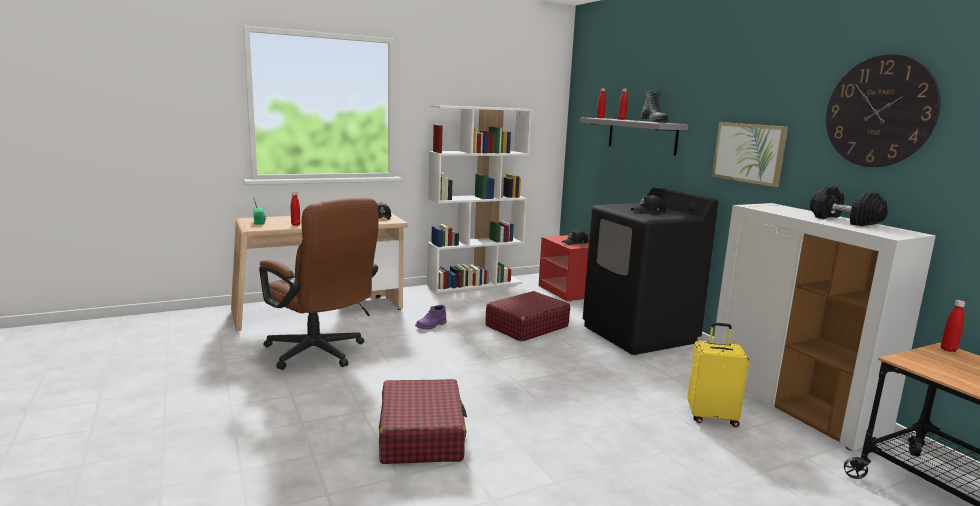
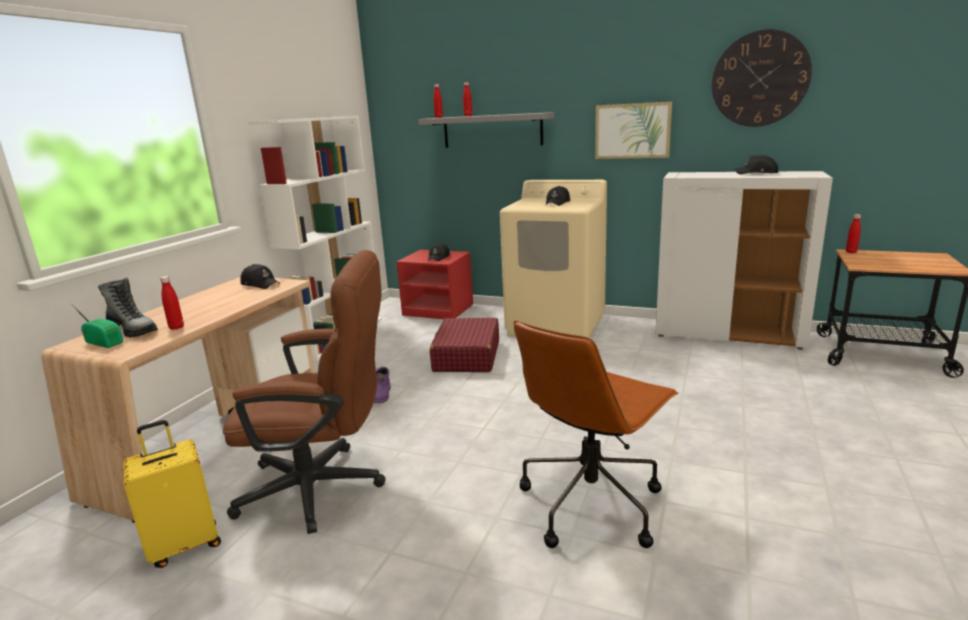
camera: 40 degrees left, 5 degrees up
(421, 435) = (591, 503): red suitcase -> brown office chair
(639, 334) = (556, 325): black washing machine -> beige washing machine
(653, 122) = (516, 113): boot -> boot (133, 330)
(712, 417) = (713, 365): yellow suitcase -> yellow suitcase (185, 545)
(844, 220) = (756, 173): black dumbbell -> black cap

